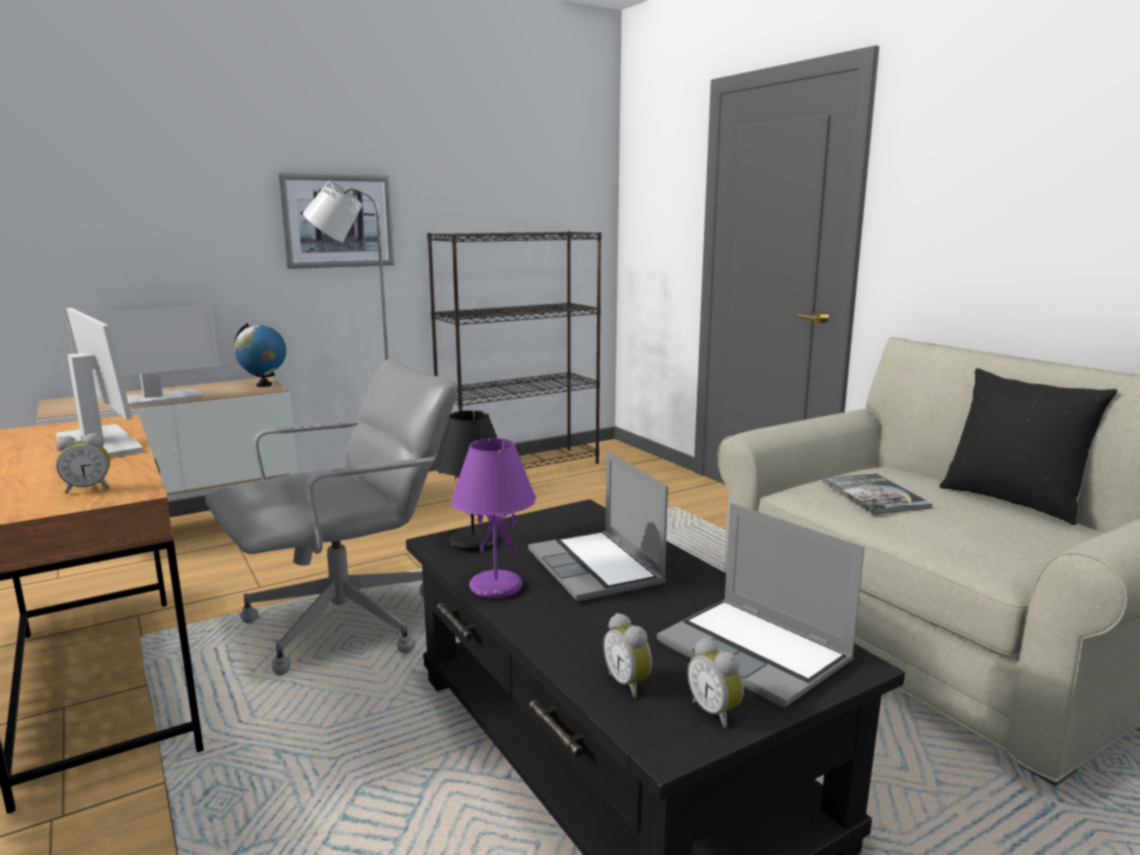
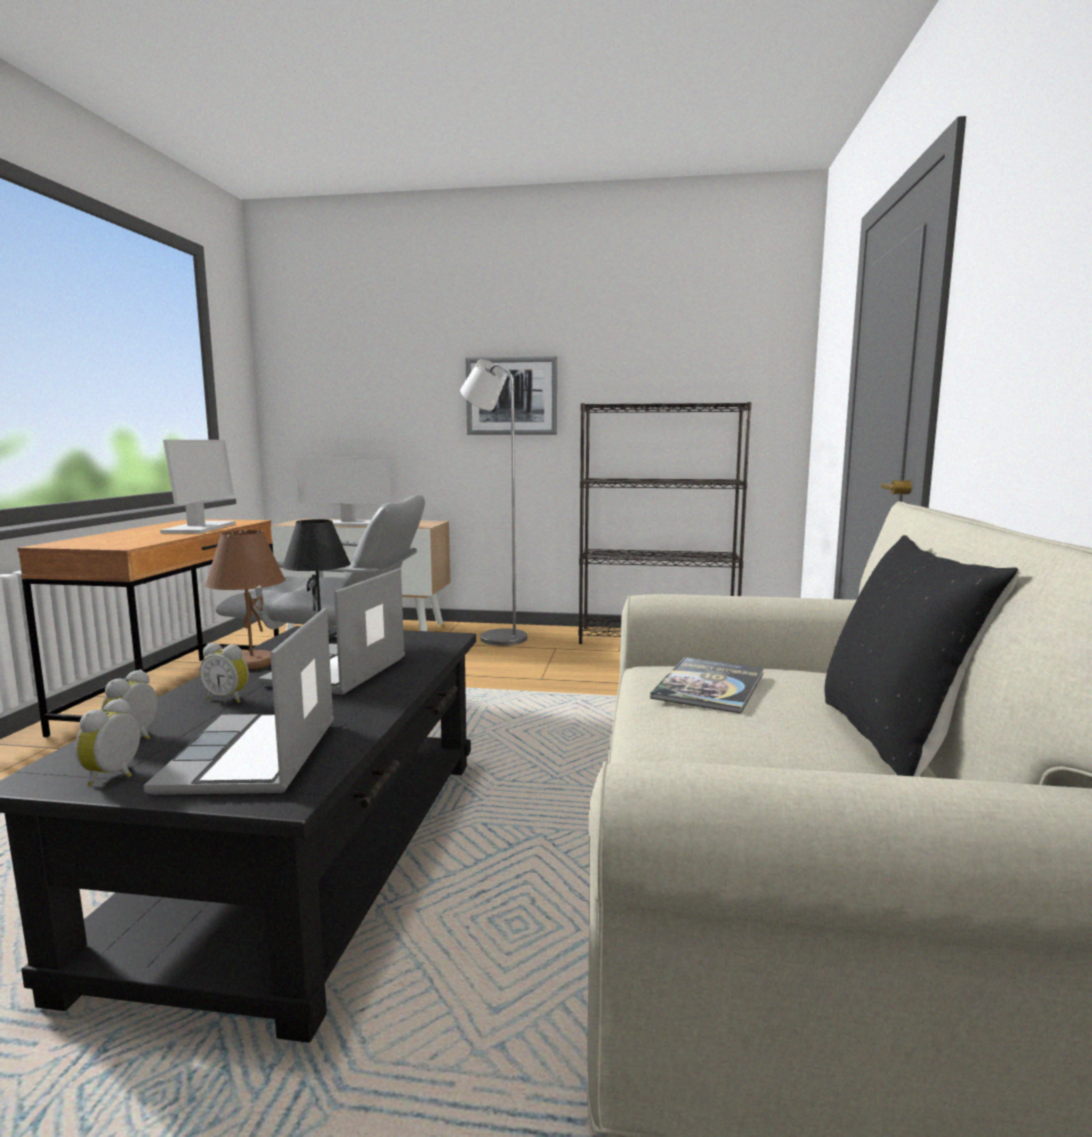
camera: 40 degrees right, 5 degrees down
(88, 489) = (118, 542): alarm clock -> alarm clock (228, 698)
(263, 385) = (426, 524): globe -> none
(495, 588) = (250, 663): purple table lamp -> brown table lamp

